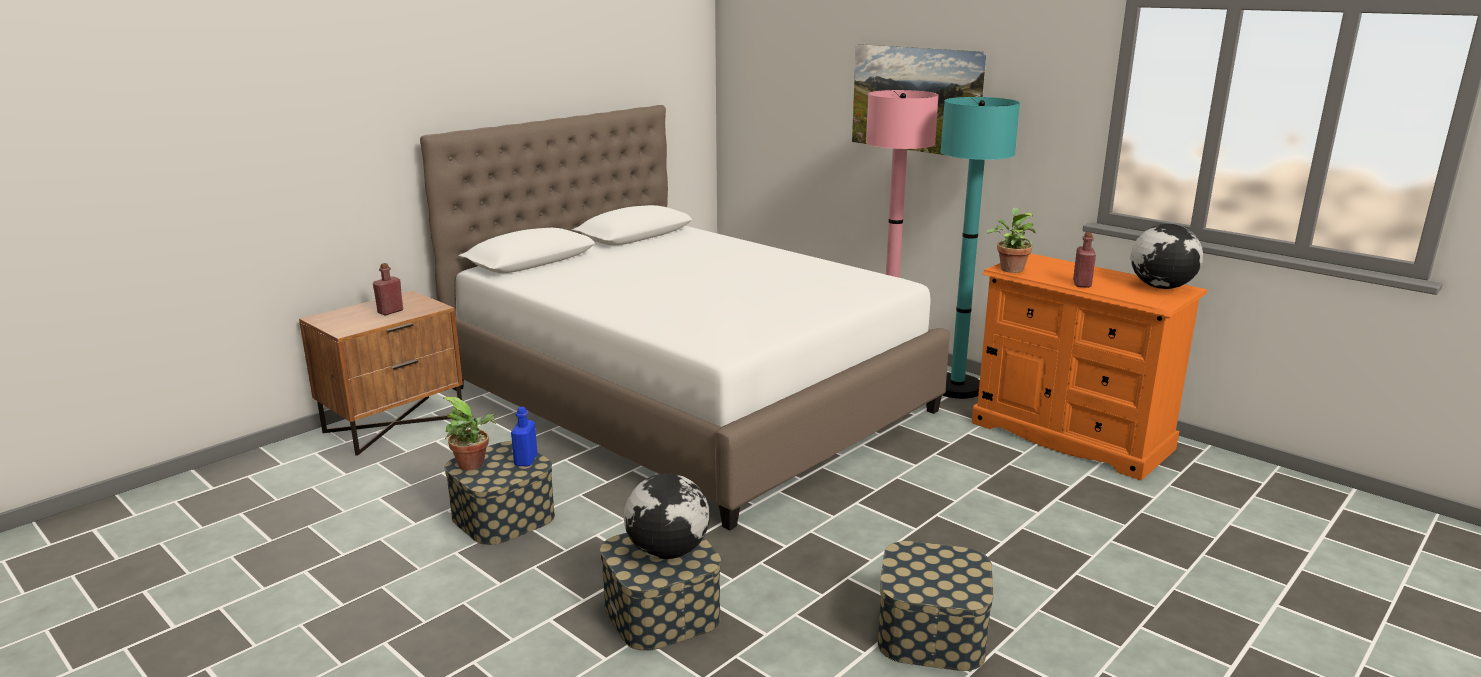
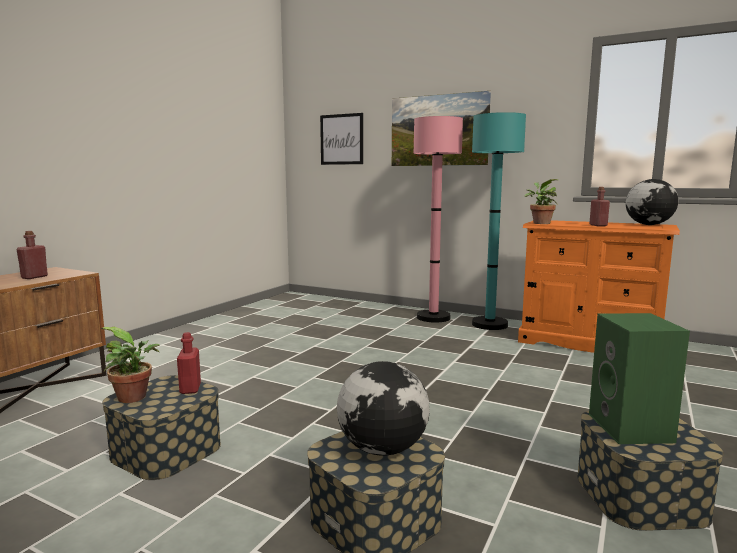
camera: 15 degrees left, 10 degrees down
(526, 460) = (190, 389): blue bottle -> red bottle
(689, 399) = (301, 346): white bed -> none
(789, 94) = (341, 139): none -> picture
(925, 567) = (632, 428): none -> green speaker

